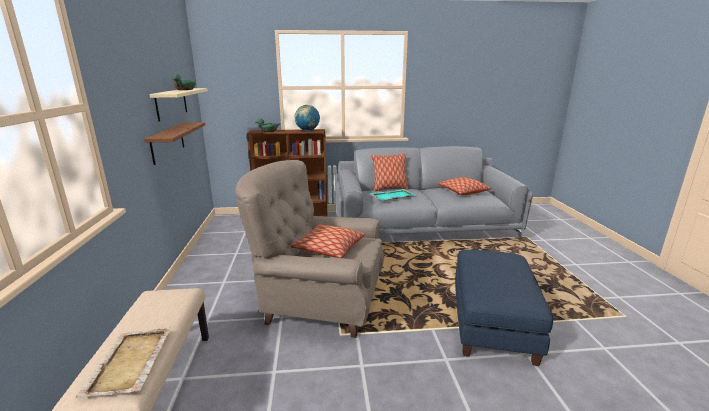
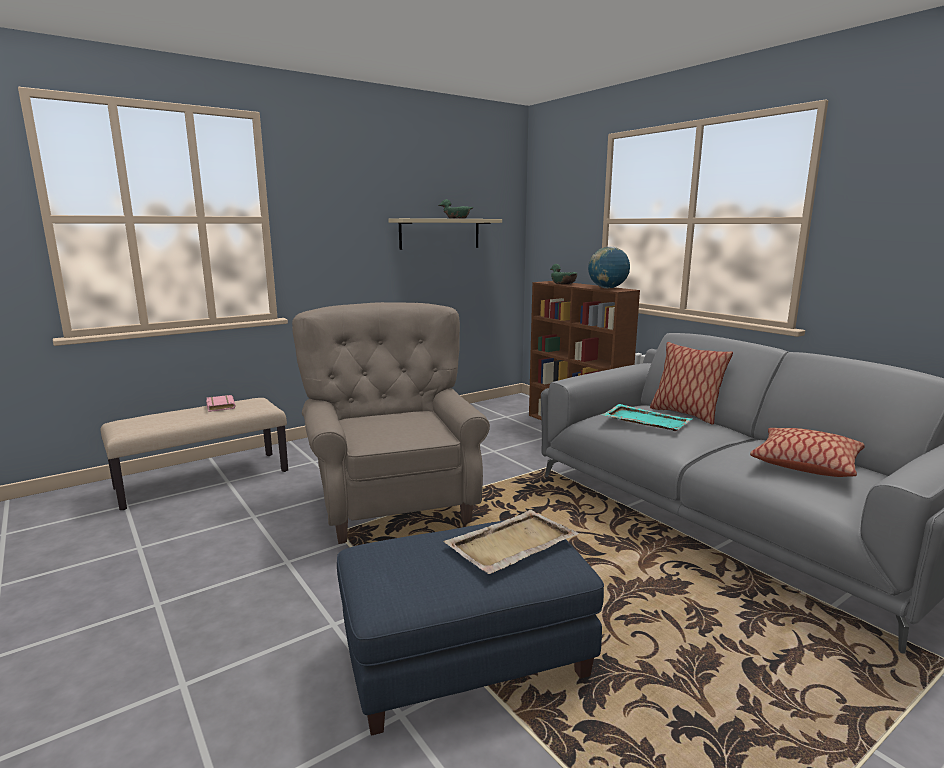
camera: 60 degrees right, 5 degrees down
(129, 363) = (153, 421): beige tray -> beige tray (510, 544)
(143, 315) = (219, 406): none -> pink book
(168, 142) = (414, 275): brown shelf -> none
(329, 248) = (388, 423): pillow -> none

